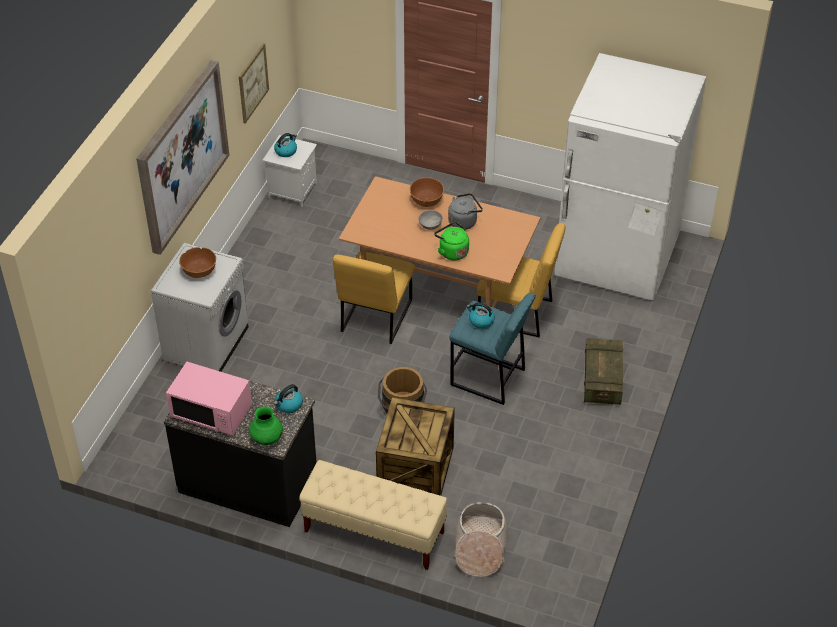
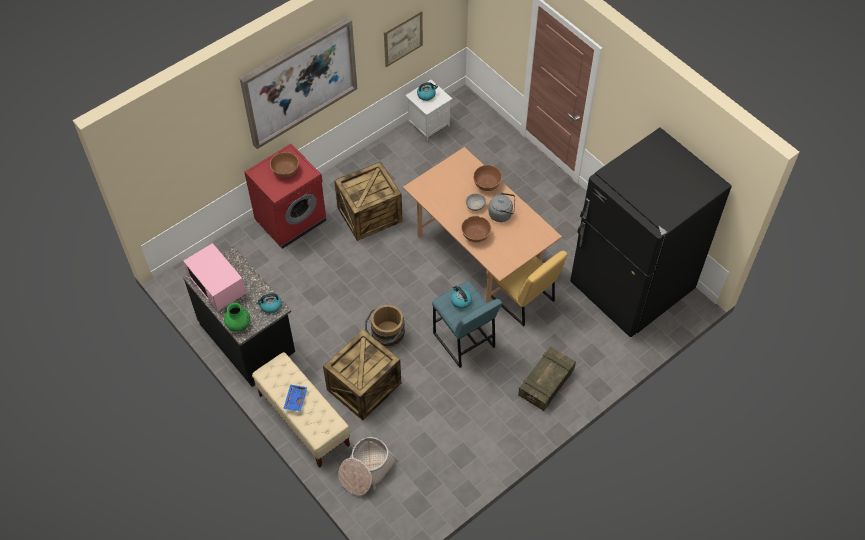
camera: 30 degrees right, 10 degrees up
(208, 344) = (291, 221): white washing machine -> red washing machine
(292, 301) = (369, 214): none -> crate
(369, 498) = (295, 400): none -> blue tray
(375, 317) = (417, 253): yellow chair -> none
(452, 251) = (475, 235): green kettle -> brown bowl
(618, 254) = (632, 286): white fridge -> black fridge

